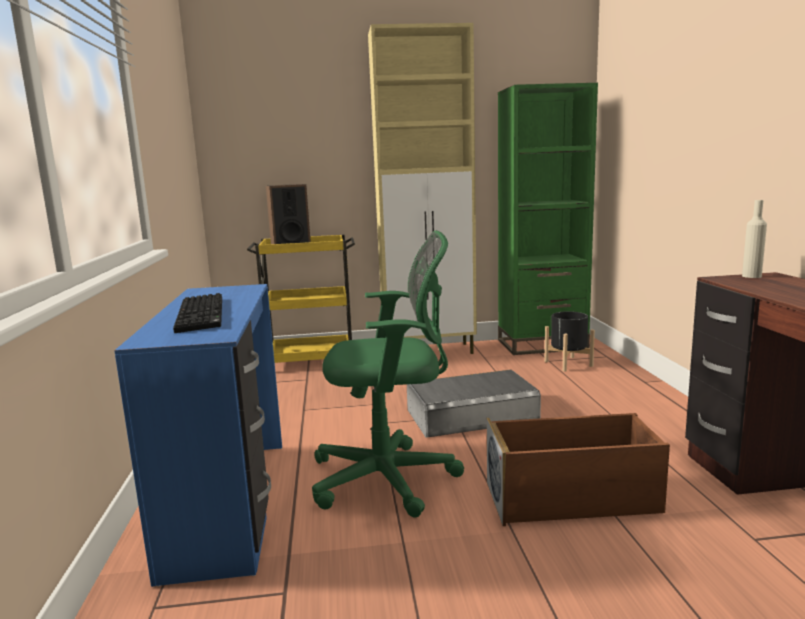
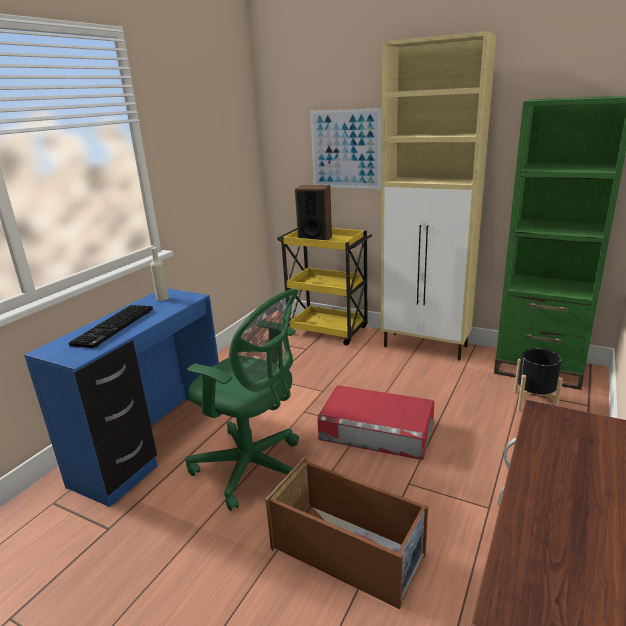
camera: 35 degrees right, 10 degrees up
(312, 145) = (345, 149): none -> picture
(471, 415) = (377, 430): grey storage box -> red storage box
(751, 276) = (585, 421): beige bottle -> beige bottle (162, 298)

